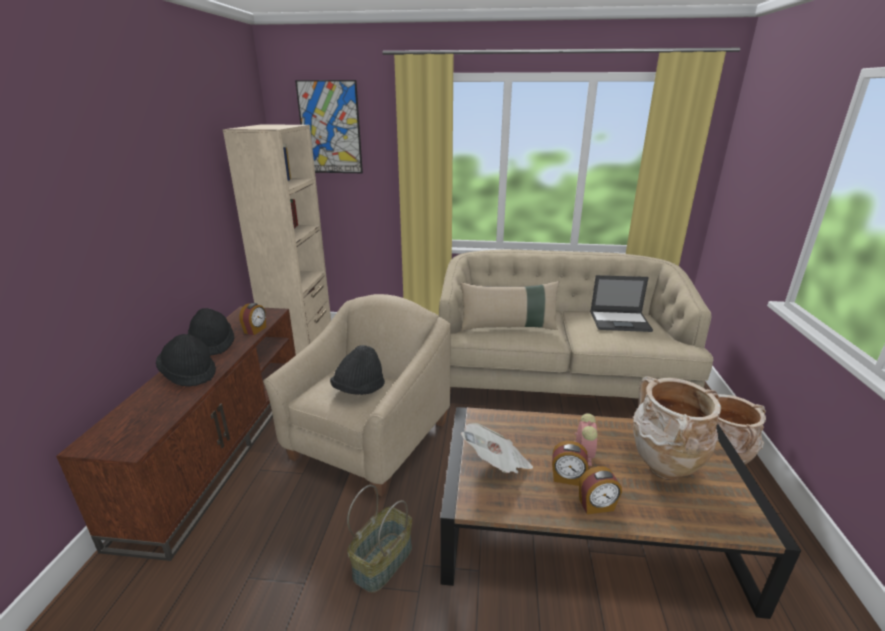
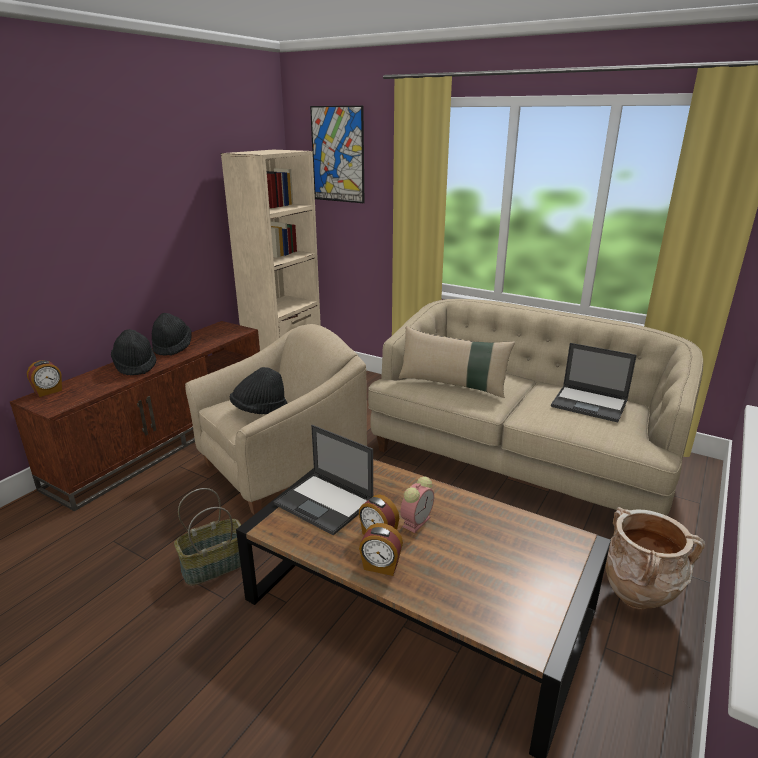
camera: 25 degrees right, 0 degrees up
(255, 330) = (214, 342): alarm clock -> alarm clock (48, 391)
(496, 463) = (325, 503): newspaper -> laptop
(663, 468) = (489, 558): beige vase -> none

